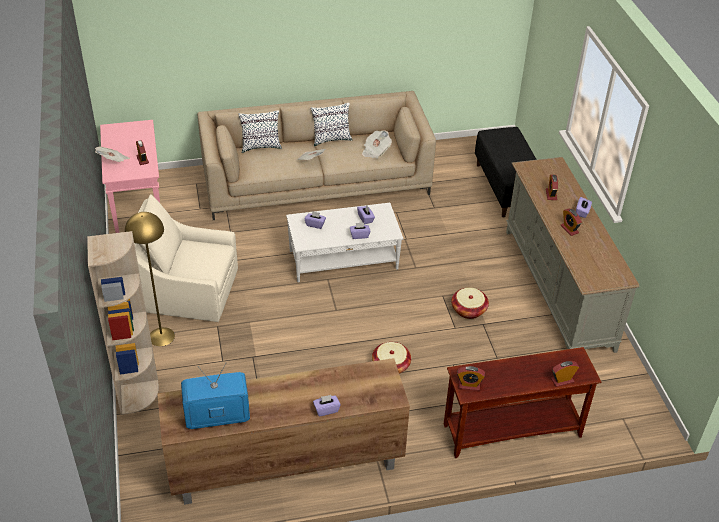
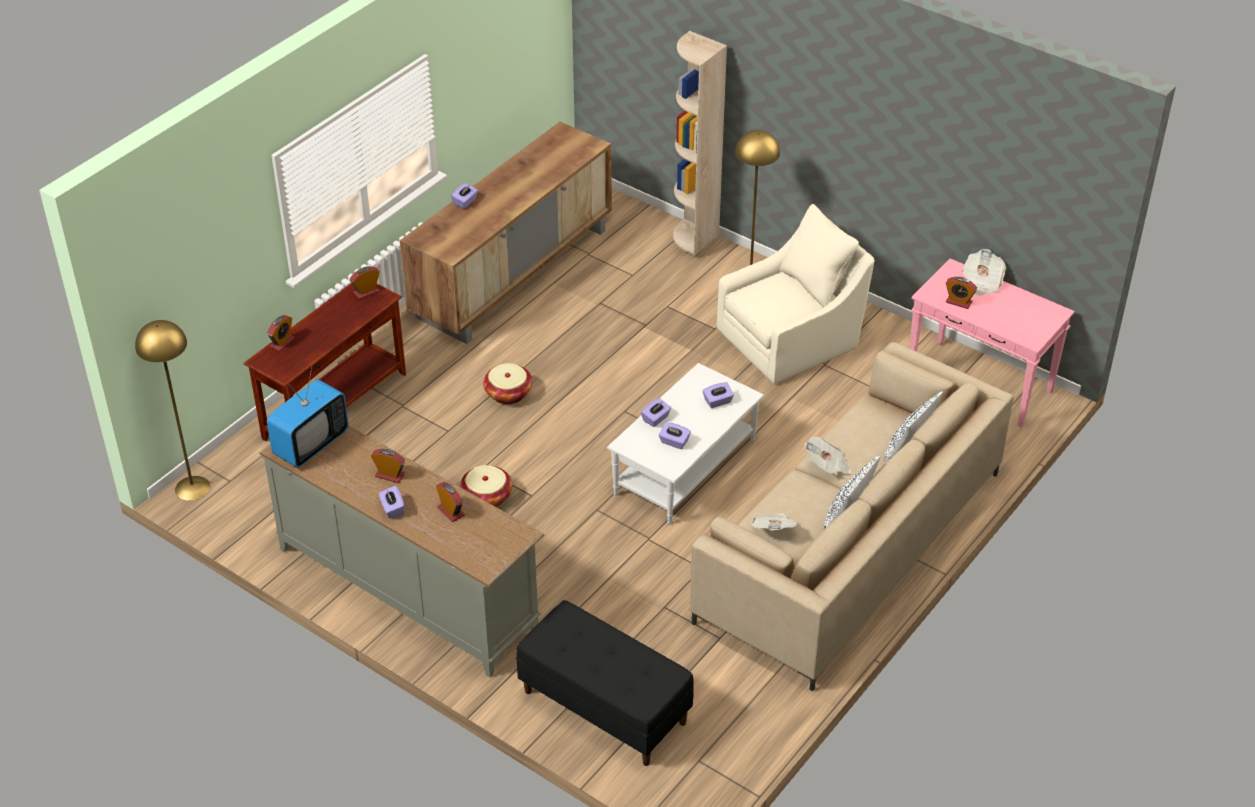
camera: 140 degrees right, 0 degrees up
(217, 416) = (544, 154): television -> television (311, 444)
(652, 429) = (192, 488): none -> yellow floor lamp

